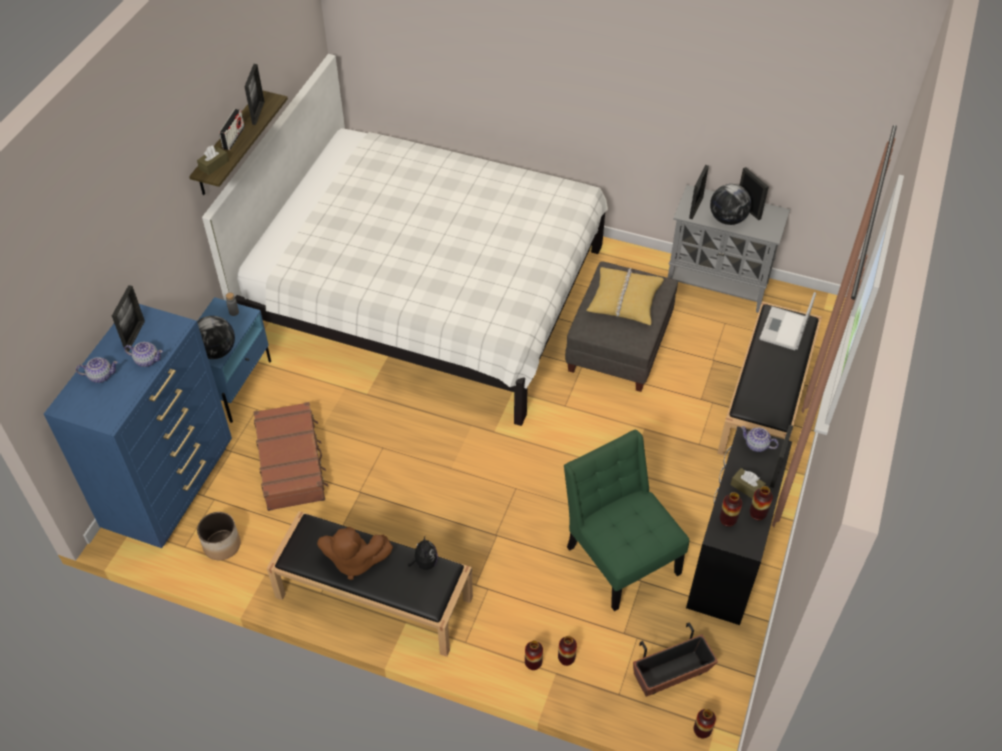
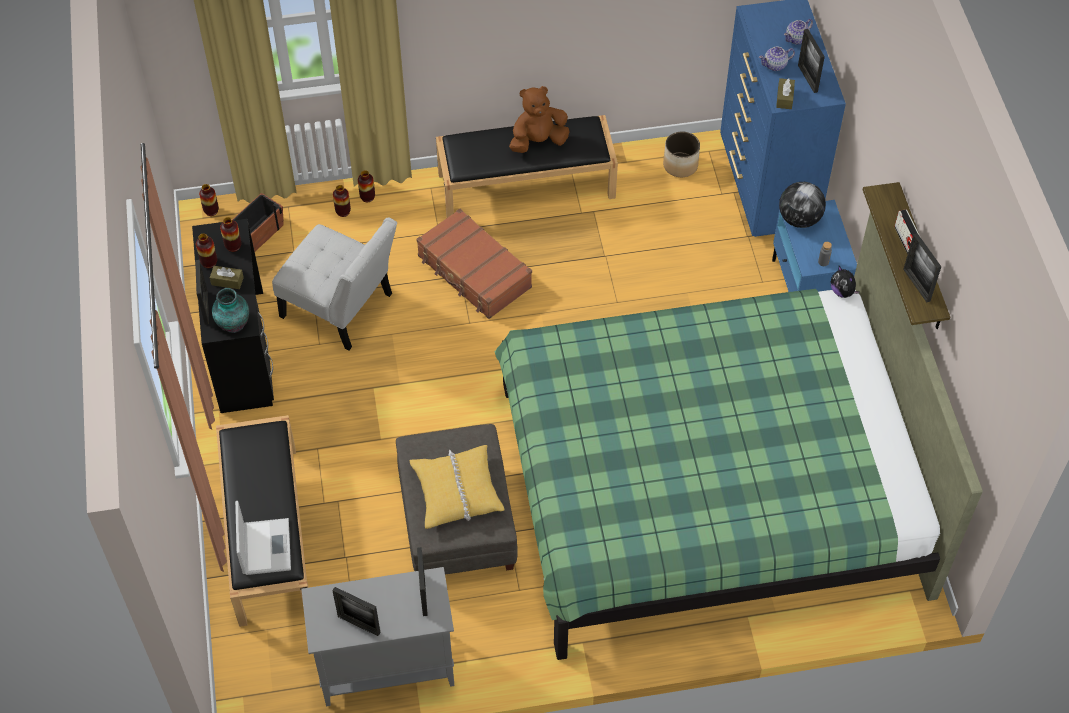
camera: 150 degrees right, 5 degrees up
(214, 165) = (890, 203): brown tissue box -> brown tissue box (784, 98)
(291, 463) = (685, 251): brown suitcase -> brown suitcase (474, 272)
(424, 563) = (482, 164): plush toy -> plush toy (842, 291)
(426, 293) = (708, 486): white bed -> green bed
(620, 554) = (341, 309): green chair -> white chair
(727, 219) = (378, 596): globe -> none
(757, 445) = (233, 324): teapot -> vase

